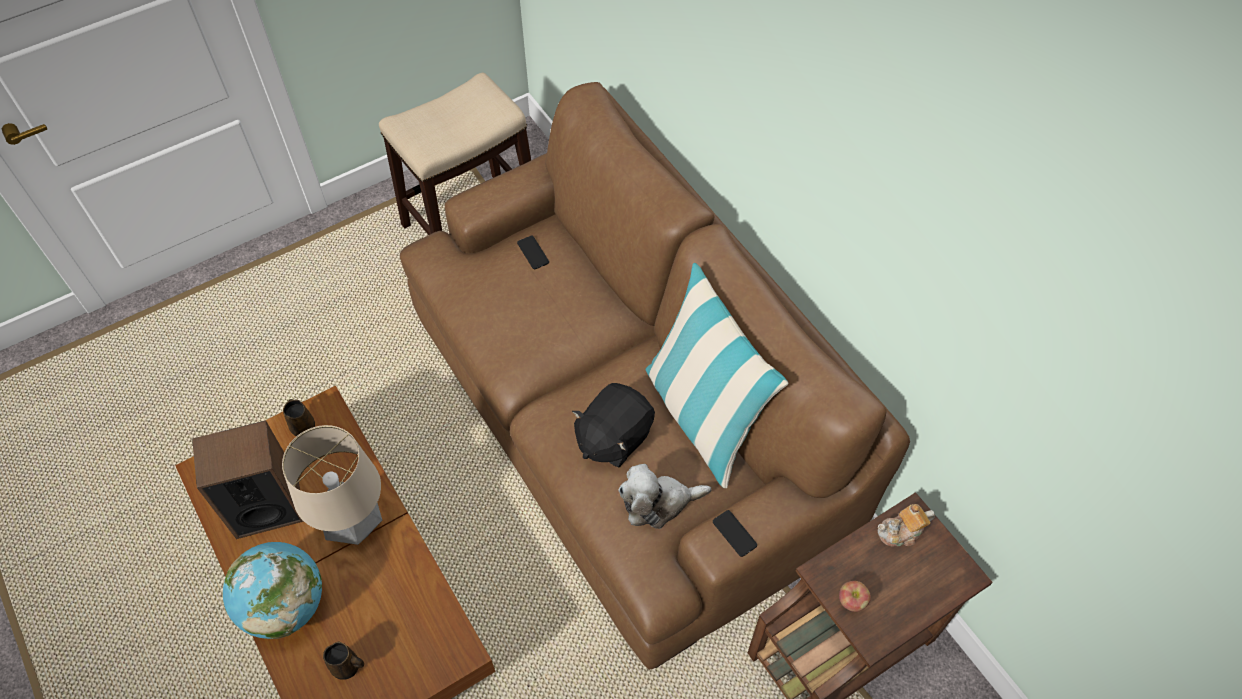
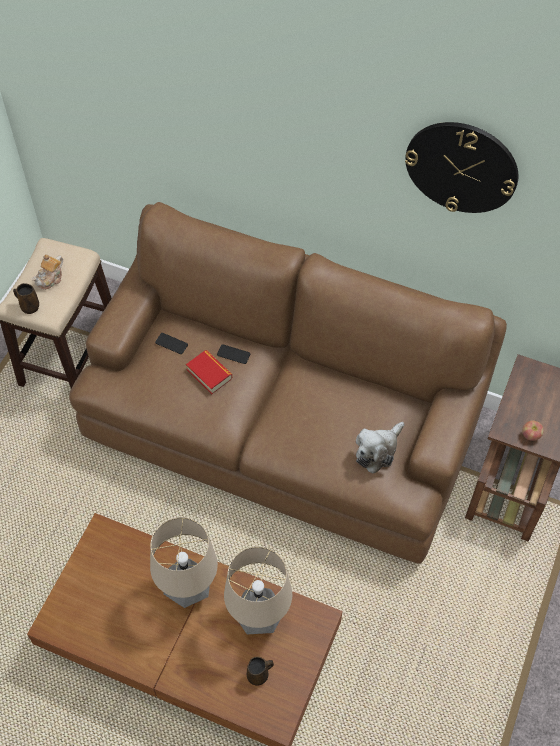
camera: 35 degrees left, 0 degrees up
(267, 506) = (118, 617): speaker -> none
(285, 605) = (186, 667): globe -> none
(303, 426) = (96, 552): brown mug -> brown mug (29, 306)
(399, 605) = (259, 618): none -> table lamp
(544, 307) = (209, 374): none -> book
(613, 437) = (319, 429): black plush toy -> none
(702, 416) = (362, 384): pillow -> none
(734, 533) = (441, 438): phone -> phone (233, 354)
(901, 532) = (527, 381): teapot -> teapot (50, 279)
(906, 183) = (461, 167): none -> wall clock

